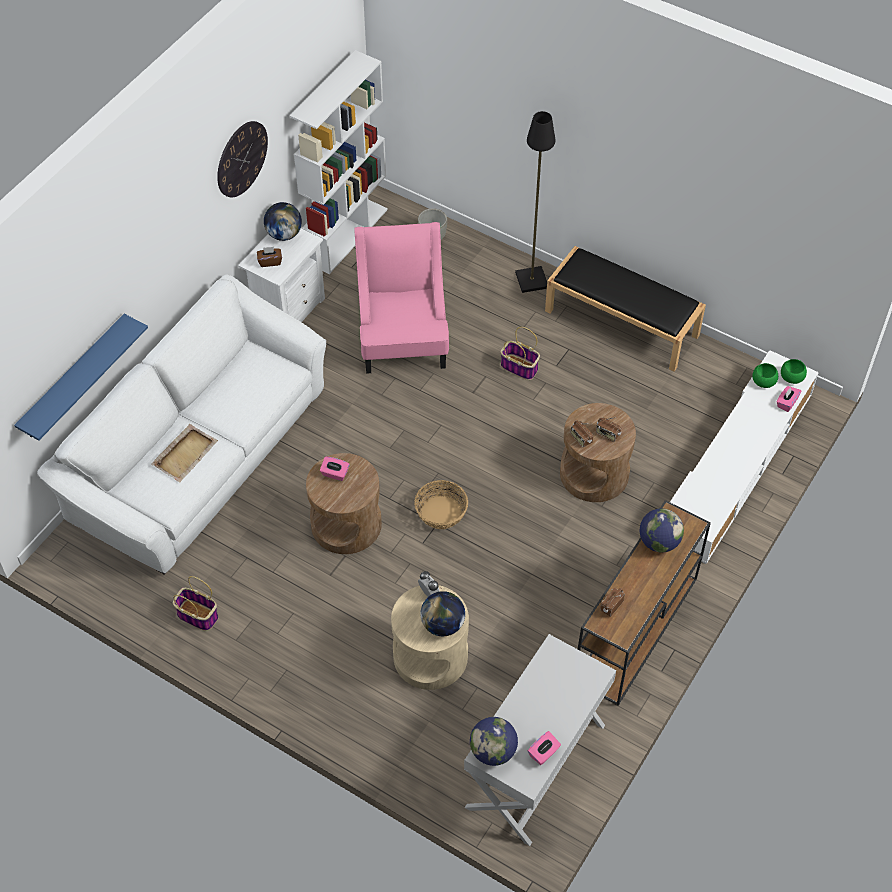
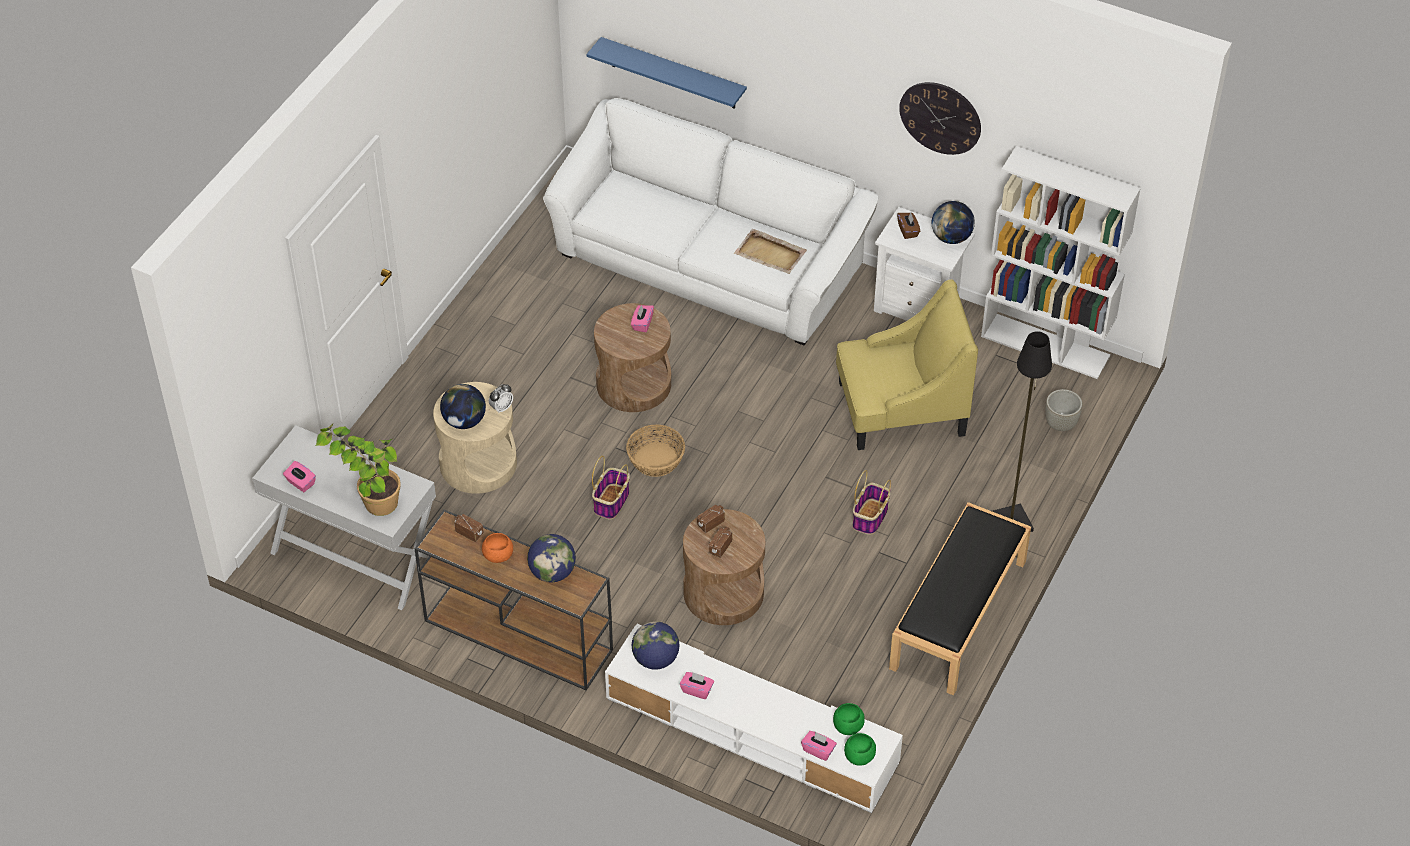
camera: 85 degrees right, 5 degrees down
(185, 454) = (661, 215): beige tray -> beige tray (770, 254)
(197, 615) = (517, 284): basket -> basket (611, 501)
(403, 335) = (901, 409): pink armchair -> yellow armchair
(493, 751) = (303, 445): globe -> globe (655, 659)
(562, 691) = (368, 494): none -> potted plant
(640, 584) = (498, 556): none -> orange bowl
(730, 478) = (697, 690): none -> pink tissue box

